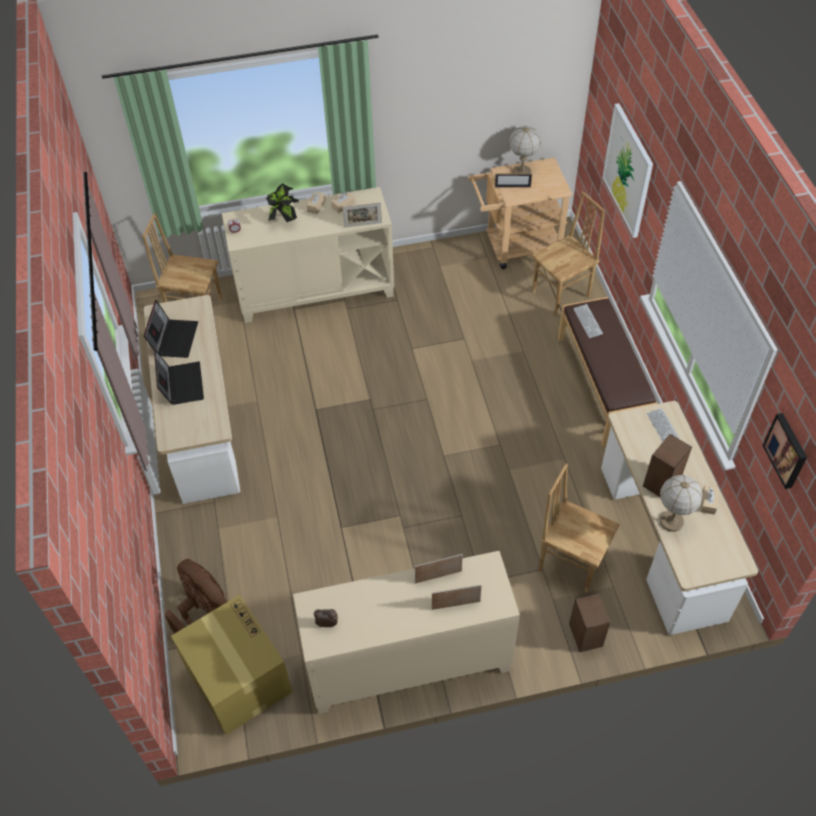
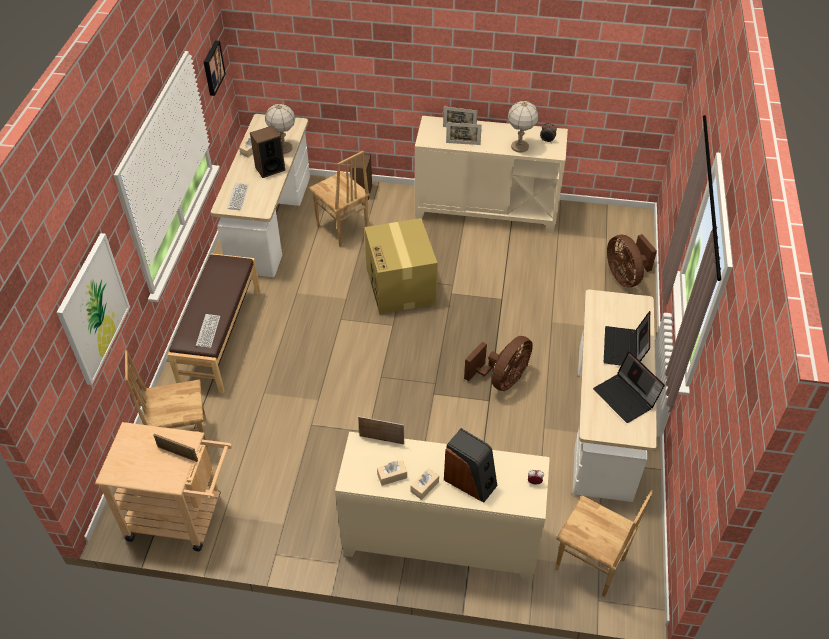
camera: 160 degrees left, 5 degrees down
(174, 338) = (626, 397): laptop -> laptop turned 60 degrees counterclockwise
(237, 678) = (606, 233): cardboard box -> cardboard box (401, 286)
(283, 219) = (470, 481): potted plant -> speaker
(310, 434) = (502, 379): none -> brown fan
(522, 172) = (150, 472): table lamp -> table lamp (519, 147)

